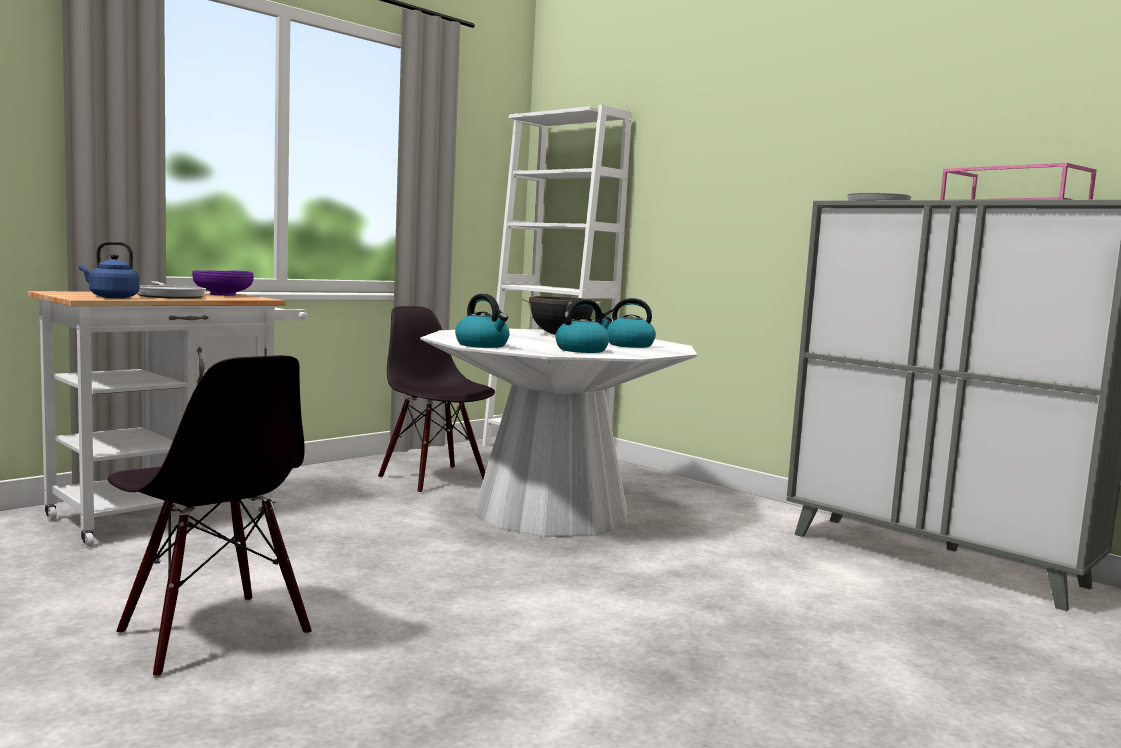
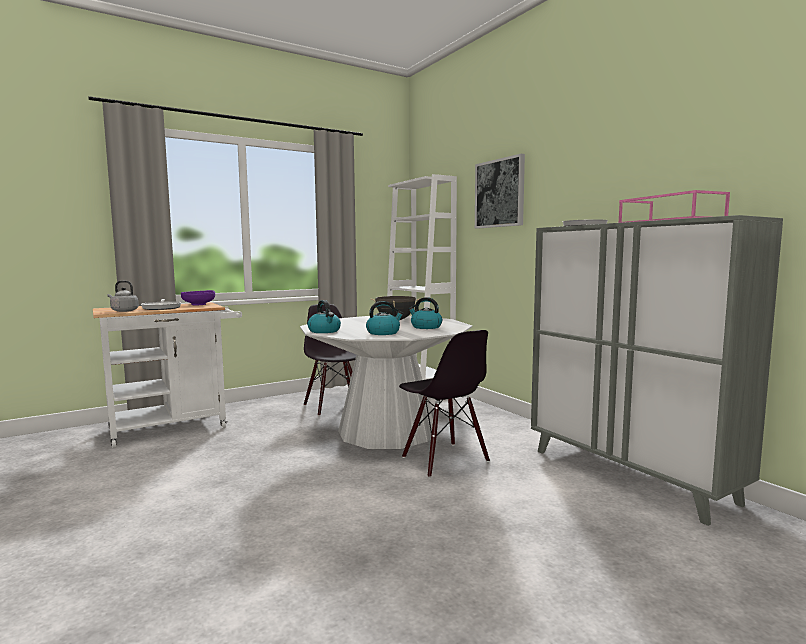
camera: 15 degrees right, 0 degrees up
(111, 297) = (123, 311): blue kettle -> grey kettle
(212, 634) = (124, 508): black chair -> black chair (444, 459)
(712, 145) = (500, 193): none -> picture

